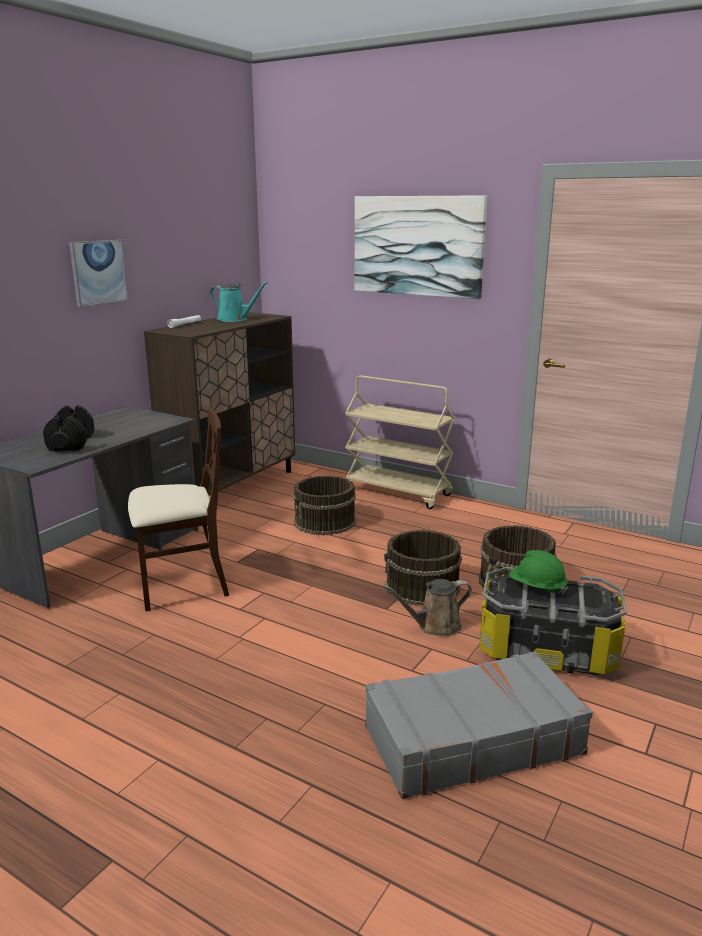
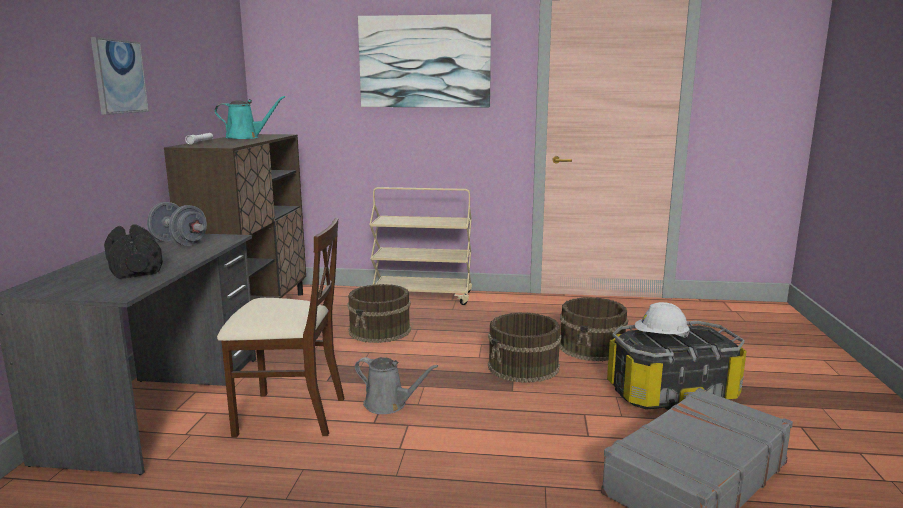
camera: 25 degrees left, 5 degrees down
(131, 420) = (179, 242): none -> grey dumbbell
(182, 586) = (289, 415): beige chair -> beige chair turned 45 degrees clockwise
(266, 596) = (389, 404): none -> grey watering can
(435, 626) = (567, 395): brown watering can -> none
(537, 587) = (660, 337): green hard hat -> white hard hat

